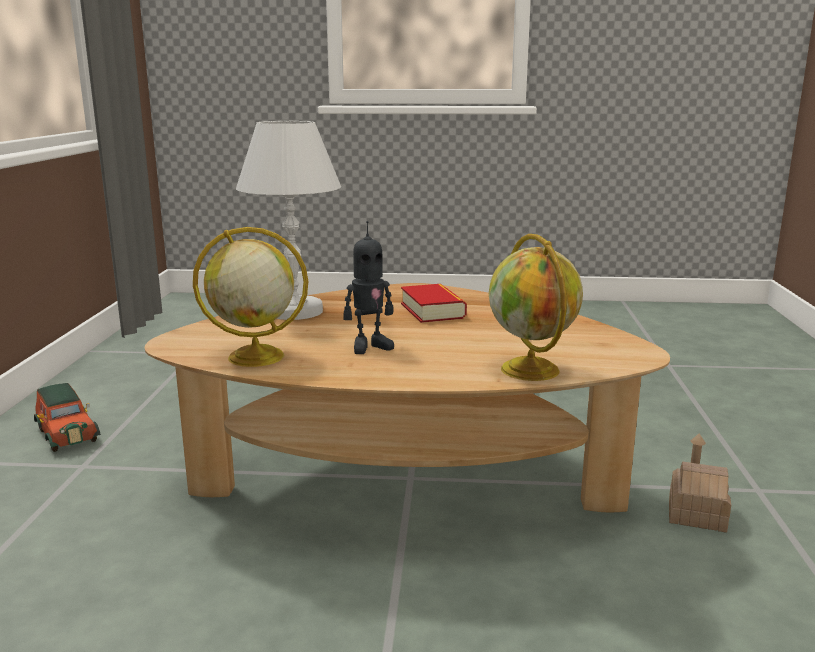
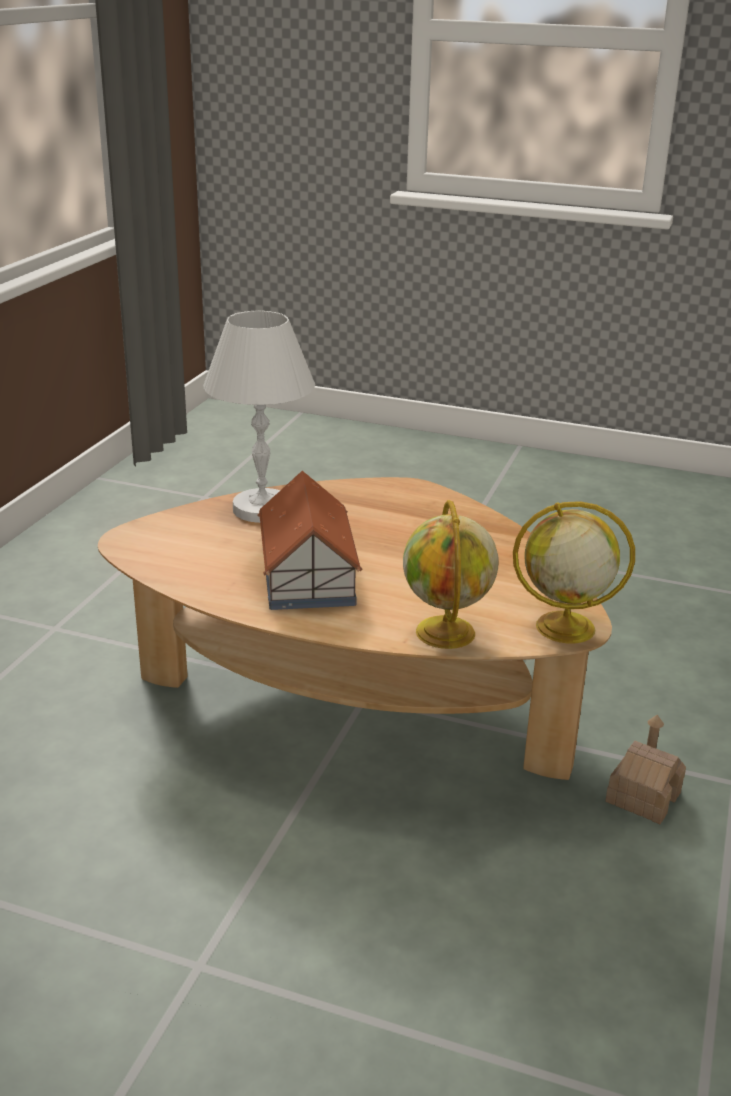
camera: 15 degrees right, 10 degrees up
(66, 434) = (49, 586): toy car -> none
(254, 357) = (191, 572): globe -> globe (563, 628)
(370, 346) = (308, 574): toy robot -> toy house
(432, 310) = (405, 528): book -> none

